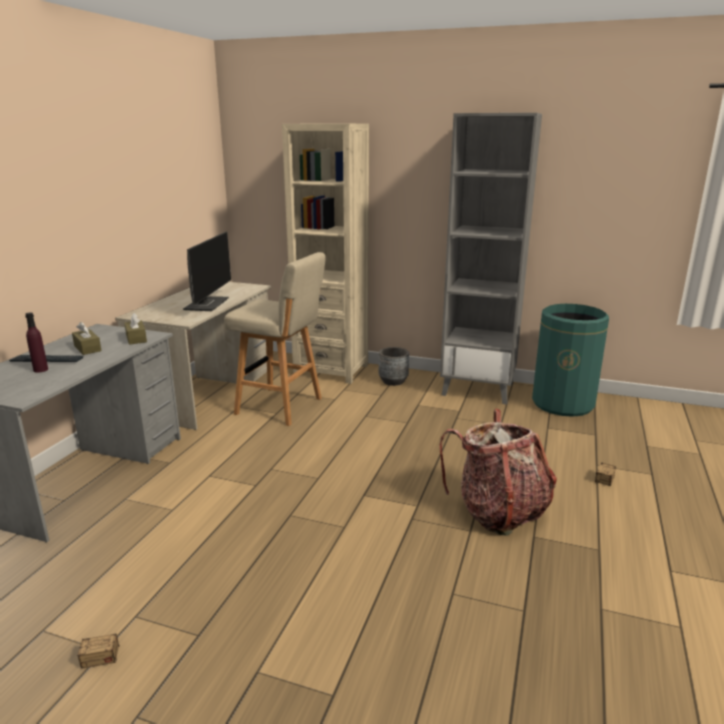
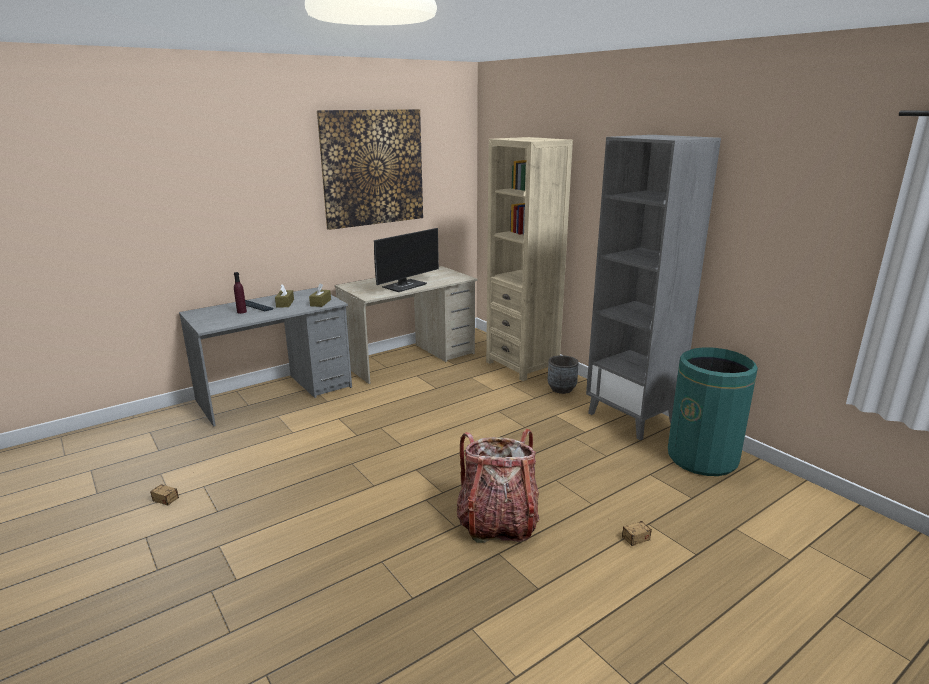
camera: 35 degrees right, 0 degrees up
(136, 163) = (373, 168): none -> picture
(281, 407) = (445, 384): beige stool -> none

